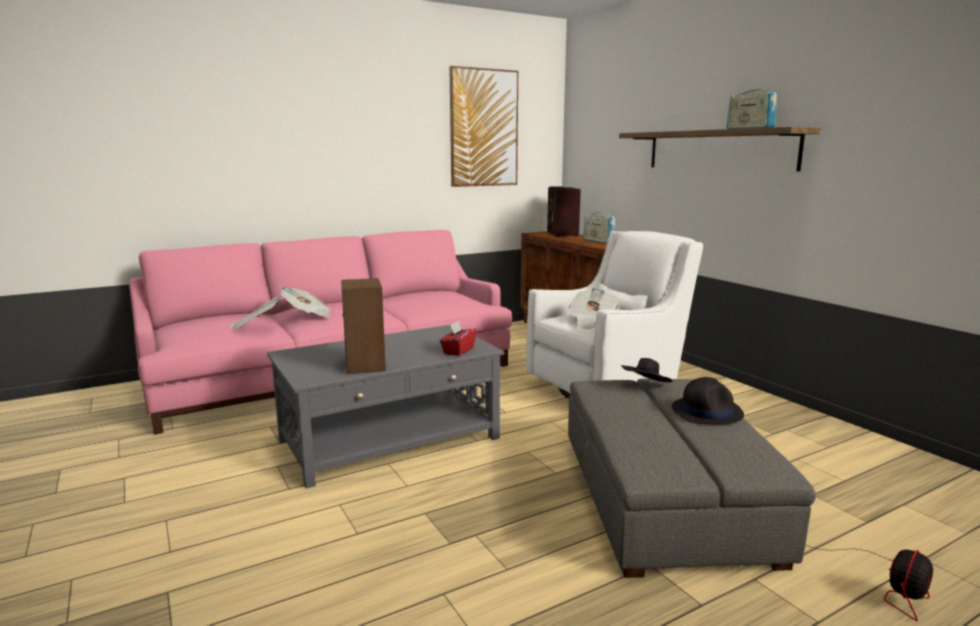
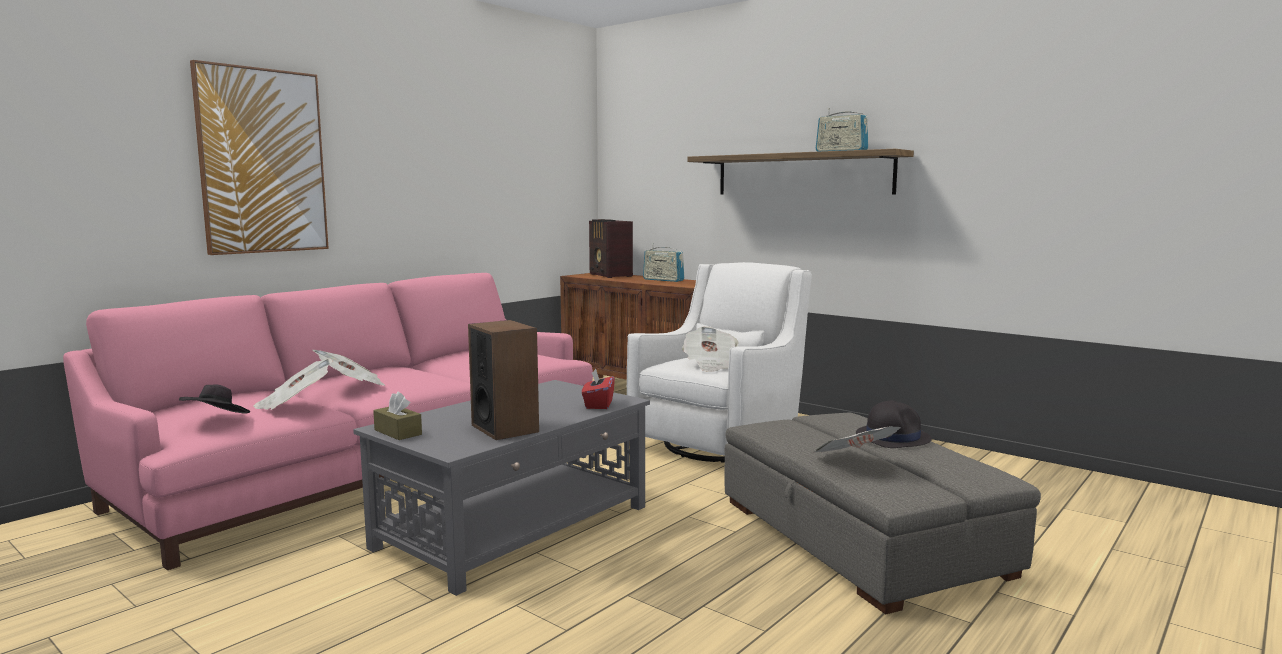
camera: 20 degrees left, 5 degrees down
(290, 358) = (398, 432): none -> brown tissue box
(483, 128) = (516, 150): picture -> picture (262, 161)
(642, 432) = (854, 462): none -> newspaper
(646, 386) = (811, 423): black hat -> black hat (217, 420)
(888, 586) = (1103, 575): fan -> none

